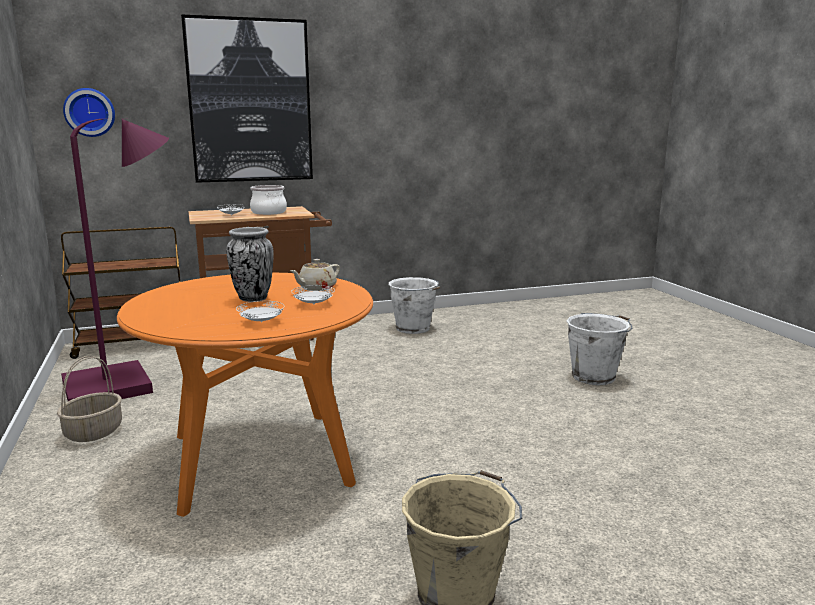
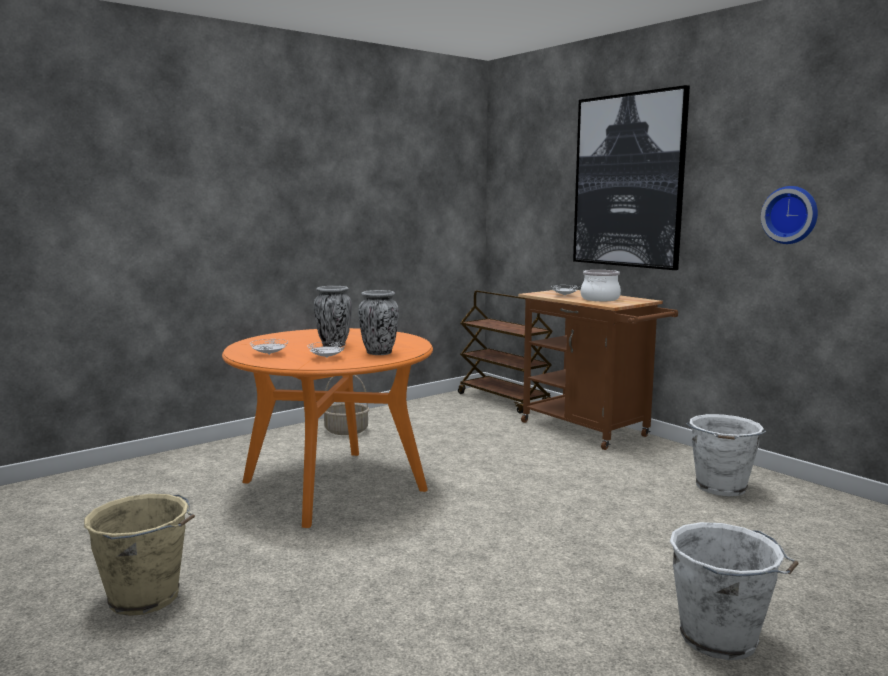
camera: 70 degrees right, 5 degrees down
(90, 112) = (516, 193): wall clock -> wall clock (791, 215)
(123, 384) = (428, 417): purple floor lamp -> none
(316, 288) = (379, 353): beige teapot -> vase

